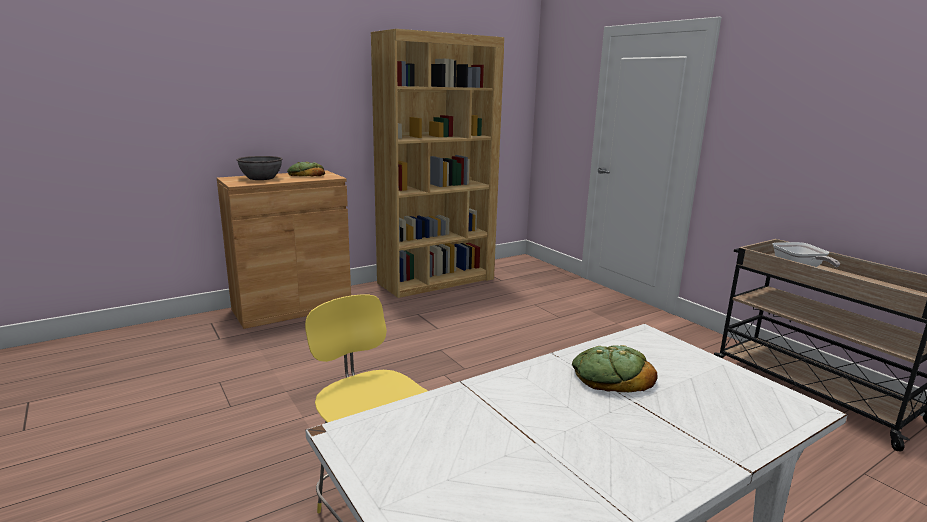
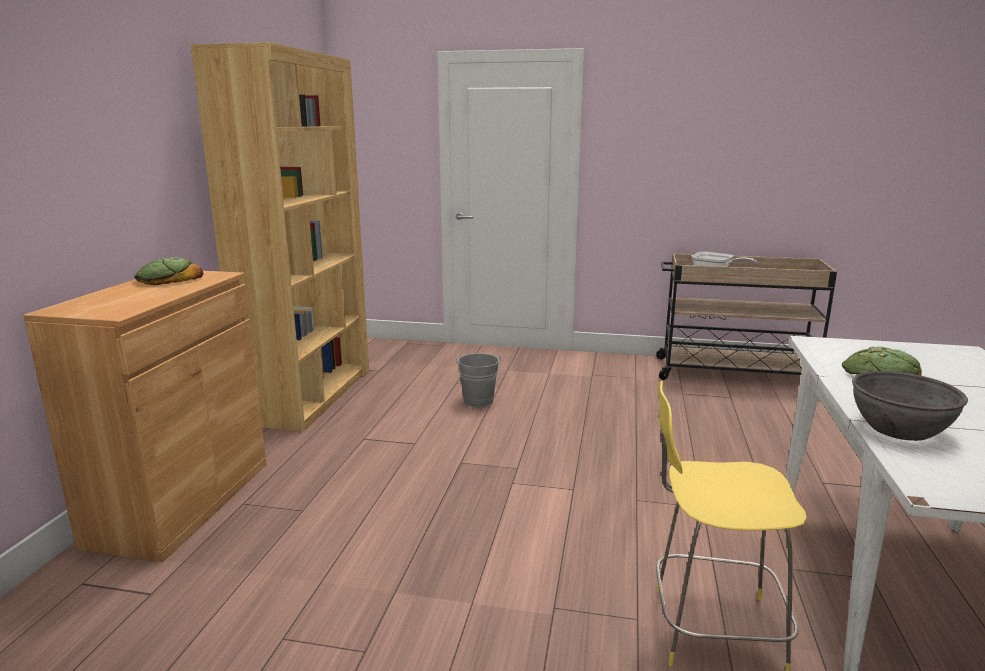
camera: 45 degrees left, 0 degrees up
(261, 178) = (117, 298): grey bowl -> grey bowl (899, 429)
(523, 321) = (478, 402): none -> grey bucket

